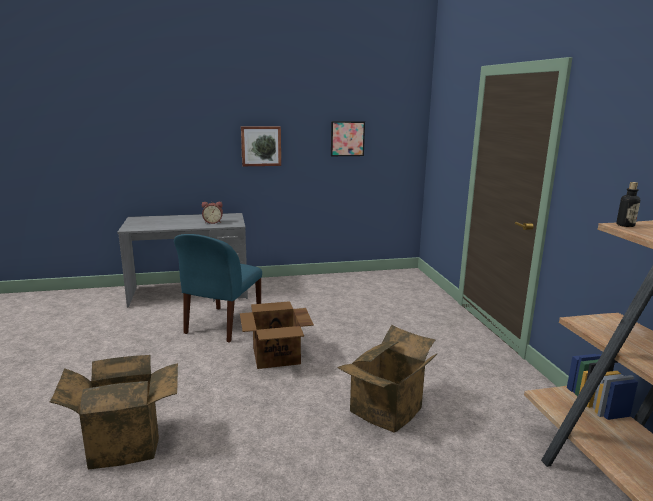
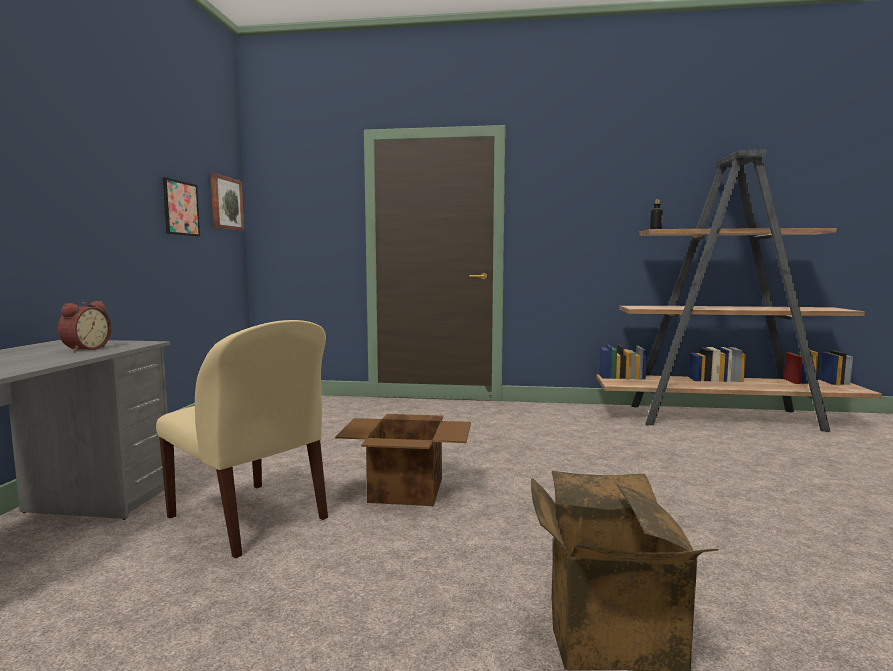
camera: 70 degrees left, 10 degrees down
(222, 325) = (250, 519): blue chair -> beige chair
(261, 146) = (76, 204): picture -> picture (225, 203)
(388, 411) = (567, 455): cardboard box -> none

